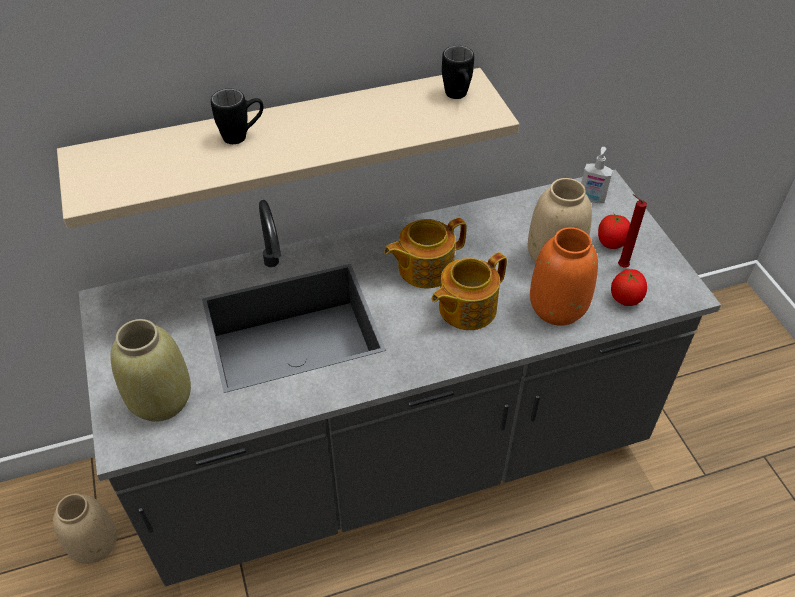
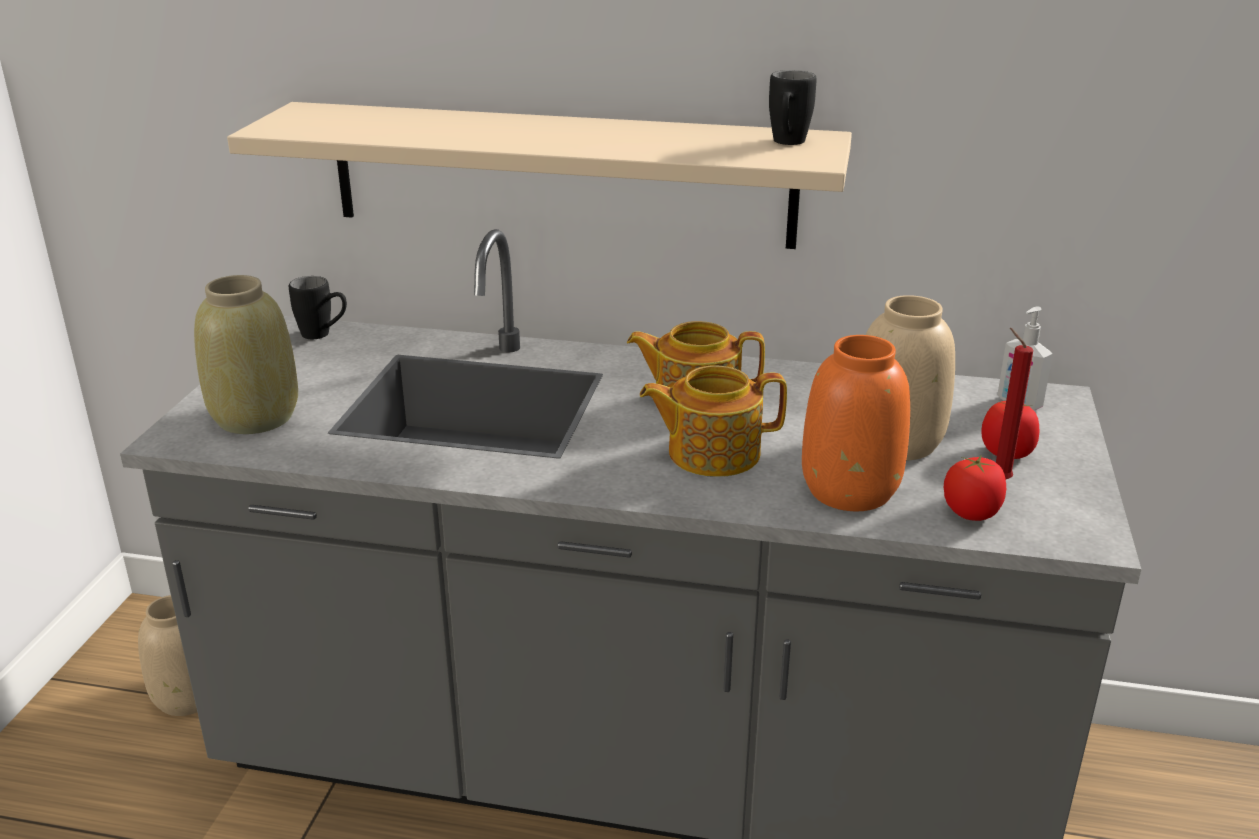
camera: 30 degrees right, 20 degrees down
(242, 136) = (485, 124): black mug -> black mug (324, 335)

